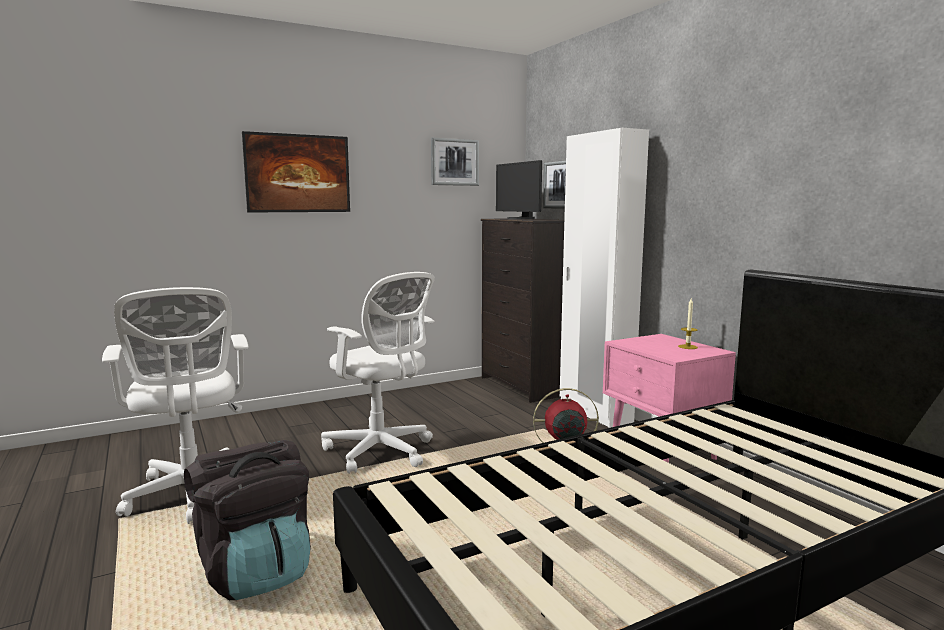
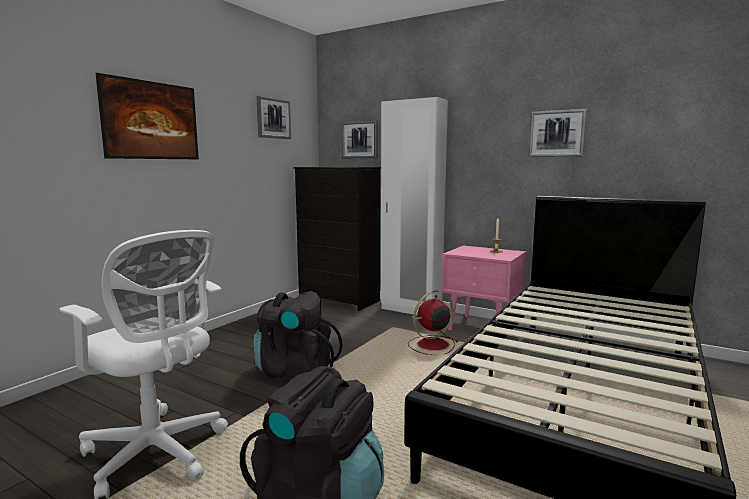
camera: 30 degrees left, 0 degrees up
(382, 452) = (295, 370): white office chair -> black backpack
(519, 219) = (330, 166): monitor -> none
(783, 175) = (556, 133): none -> picture

